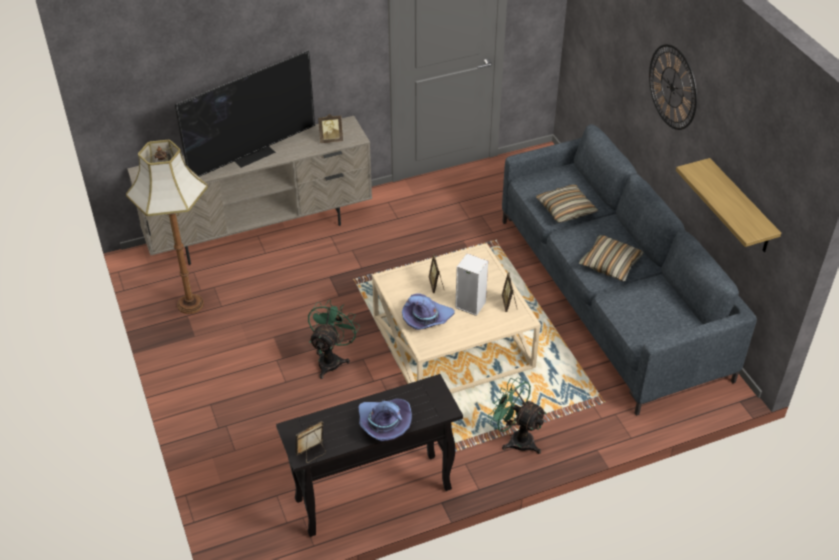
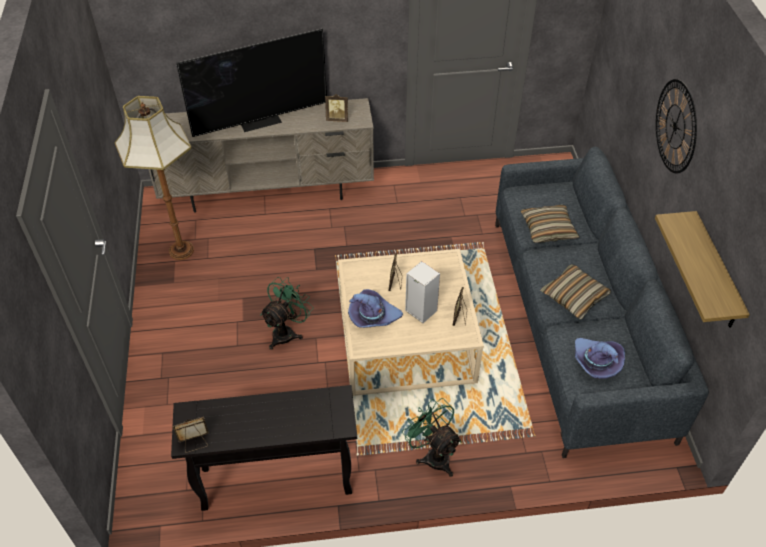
camera: 15 degrees right, 5 degrees up
(383, 424) = (275, 428): purple hat -> purple hat (596, 362)

